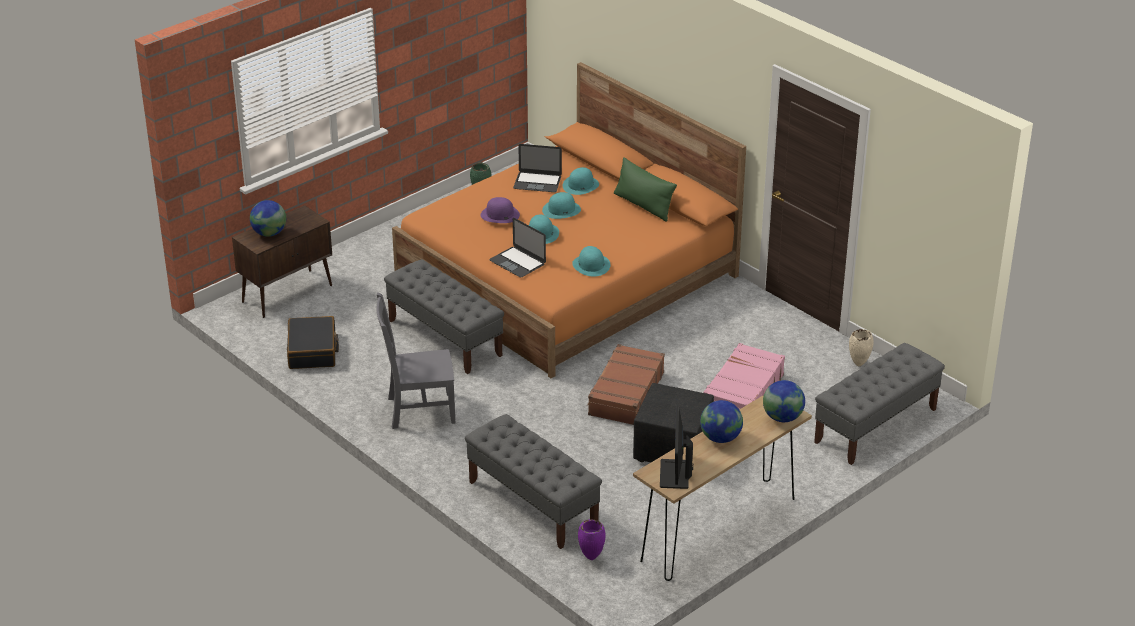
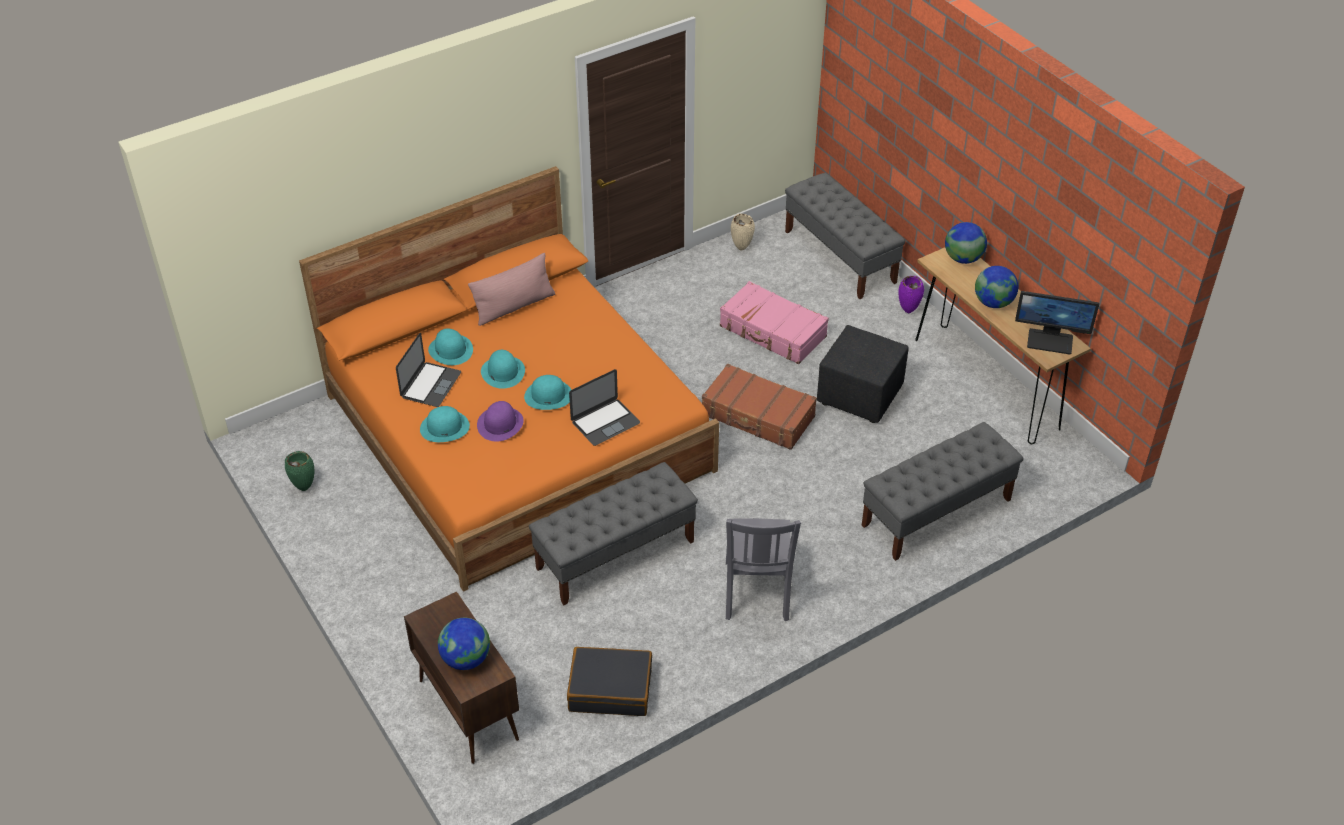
camera: 80 degrees left, 10 degrees up
(591, 265) = (627, 363): turquoise hat -> turquoise hat (445, 427)
(591, 558) = (1025, 479): purple vase -> purple vase (908, 311)
(643, 205) = (514, 306): green pillow -> pink pillow

